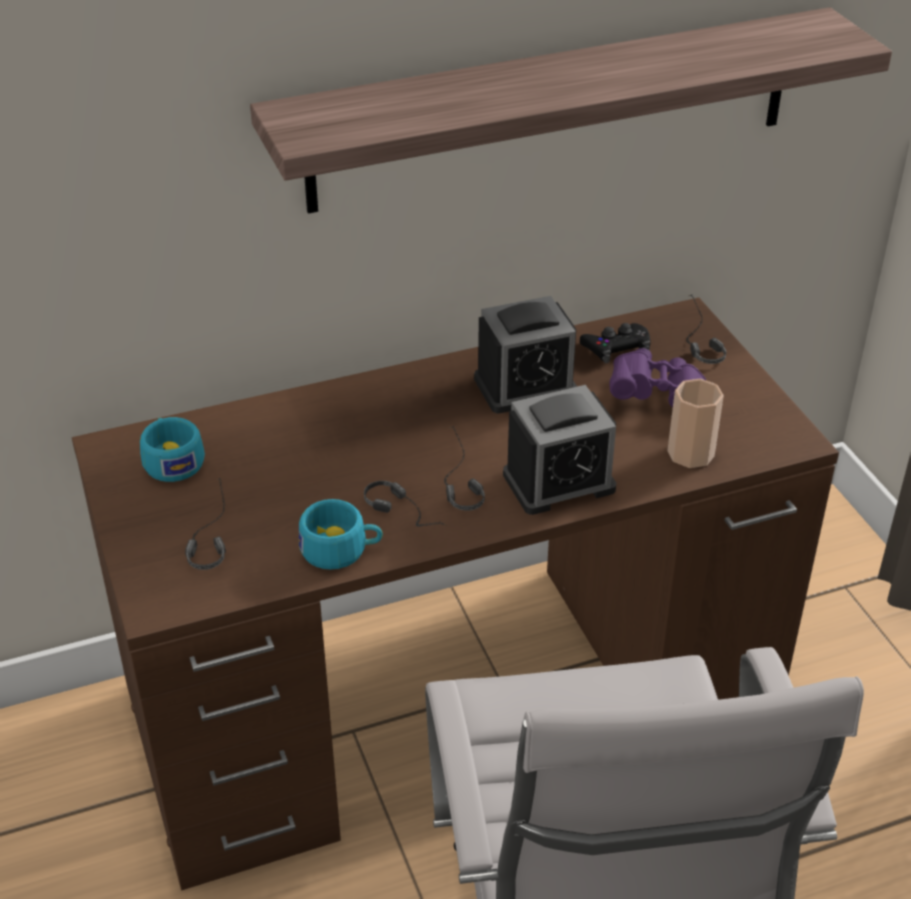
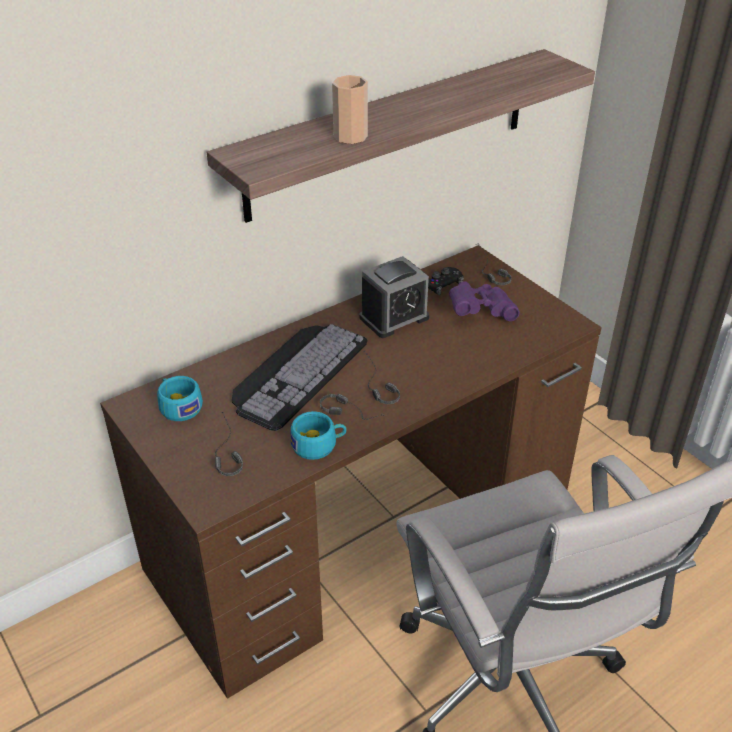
camera: 15 degrees left, 0 degrees up
(352, 440) = (296, 371): none -> keyboard
(559, 482) = (441, 375): alarm clock -> none
(690, 453) = (514, 343): cup -> cup (350, 136)

